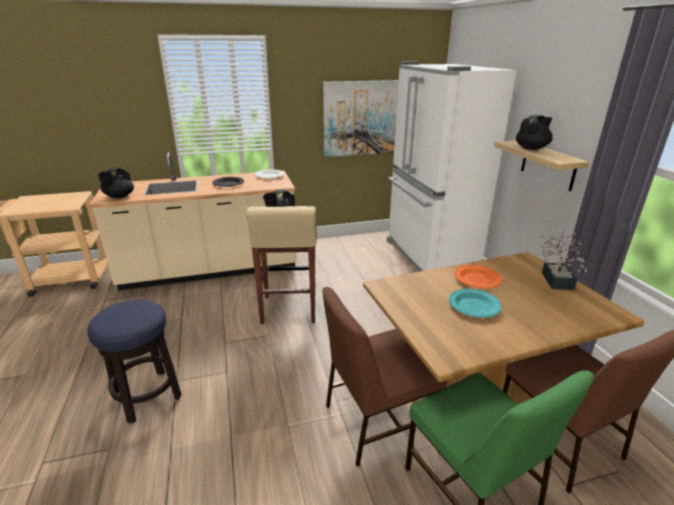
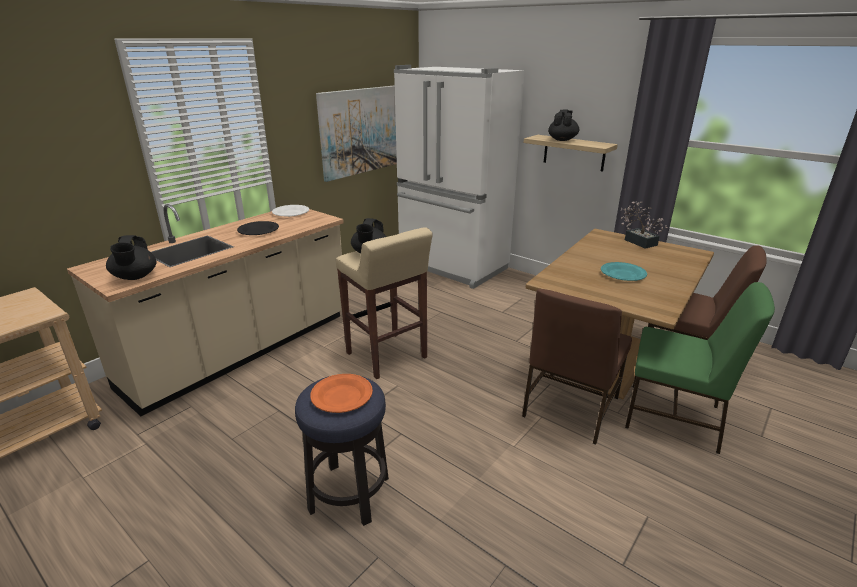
camera: 35 degrees left, 0 degrees up
(477, 279) = (596, 256): orange plate -> orange plate (342, 396)

